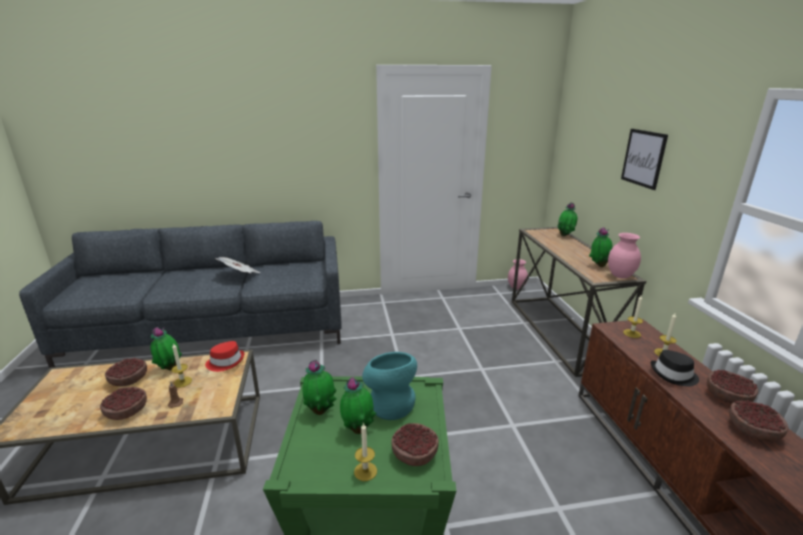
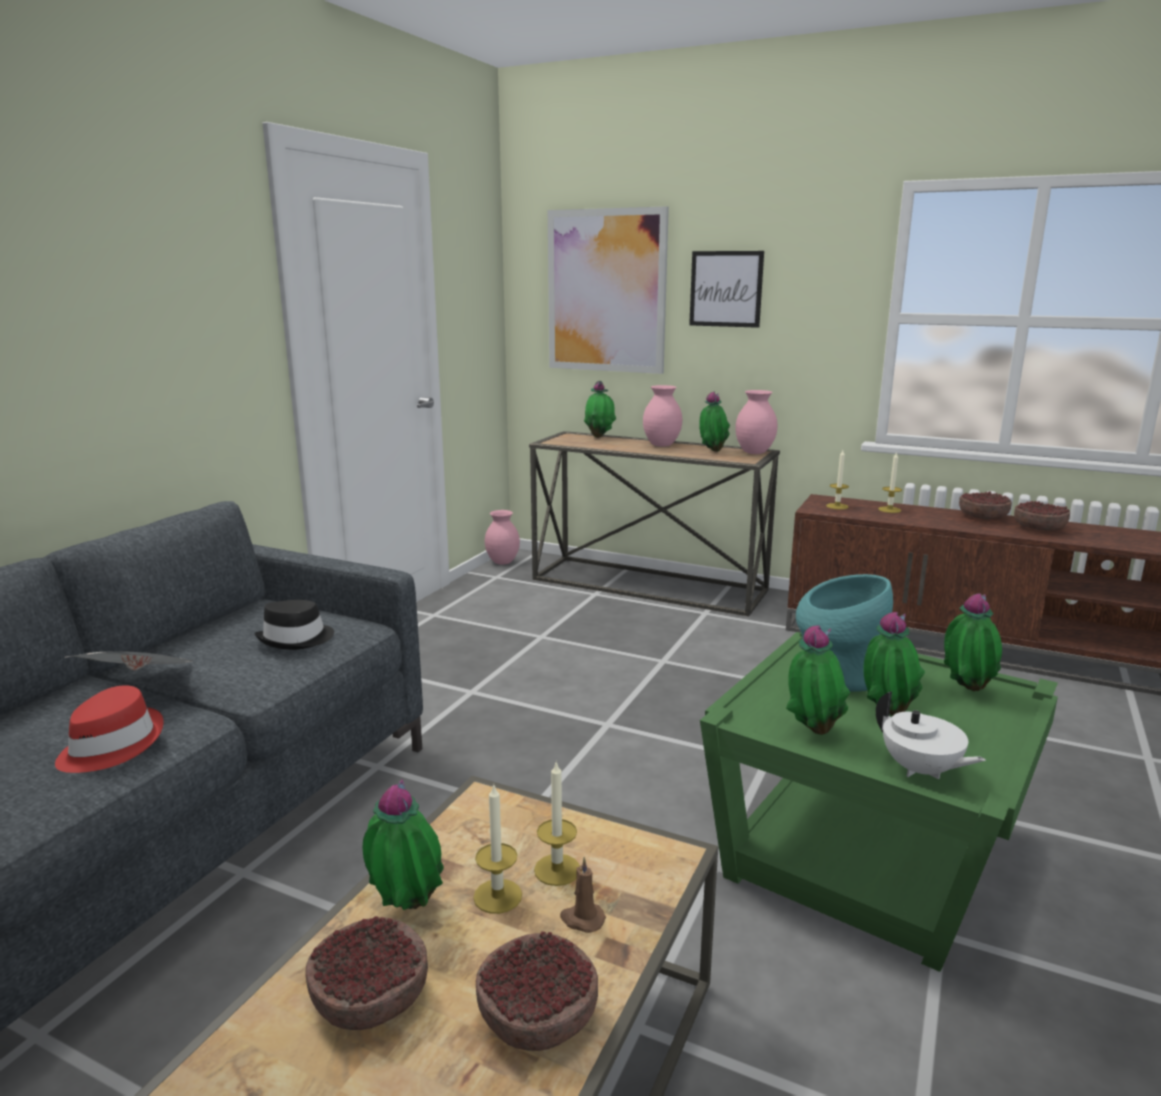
camera: 55 degrees left, 5 degrees down
(226, 362) = (483, 818): red hat -> red hat (111, 745)
(303, 453) = (920, 770): none -> white teapot
(365, 471) = (988, 732): candle -> candle (557, 870)
(414, 453) = (965, 690): bowl -> potted plant
(582, 252) = (662, 445): none -> pink vase
(591, 147) = (606, 291): none -> picture
(674, 375) = (932, 520): black hat -> black hat (297, 639)

